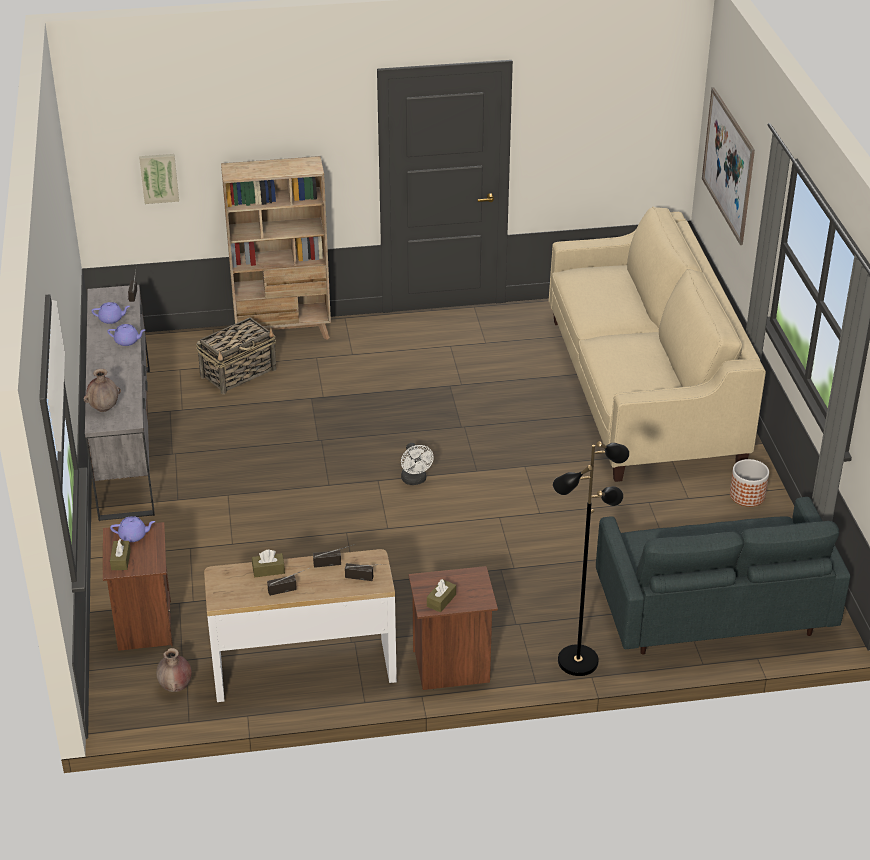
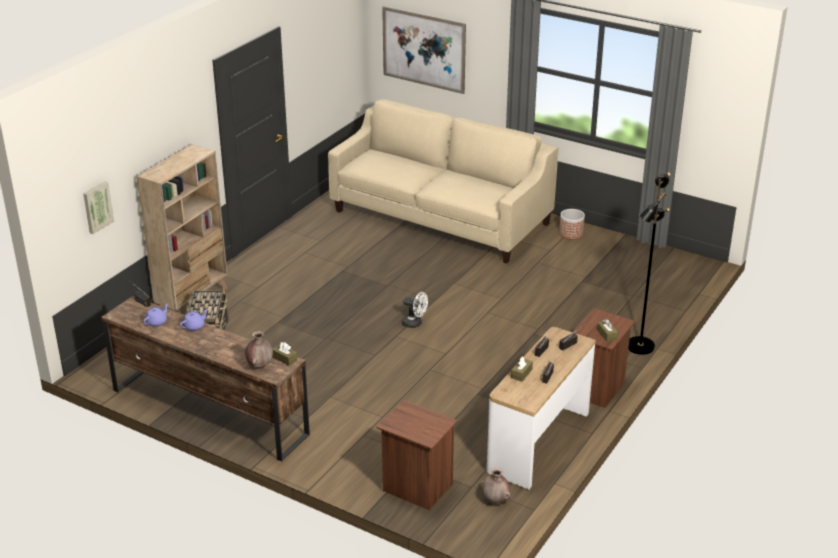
camera: 50 degrees left, 5 degrees down
(121, 560) = (421, 432): brown tissue box -> brown tissue box (284, 359)
(126, 439) = (208, 411): grey tv stand -> brown tv stand
(133, 536) = (402, 417): purple teapot -> none
(712, 613) = (650, 289): grey sofa -> none

